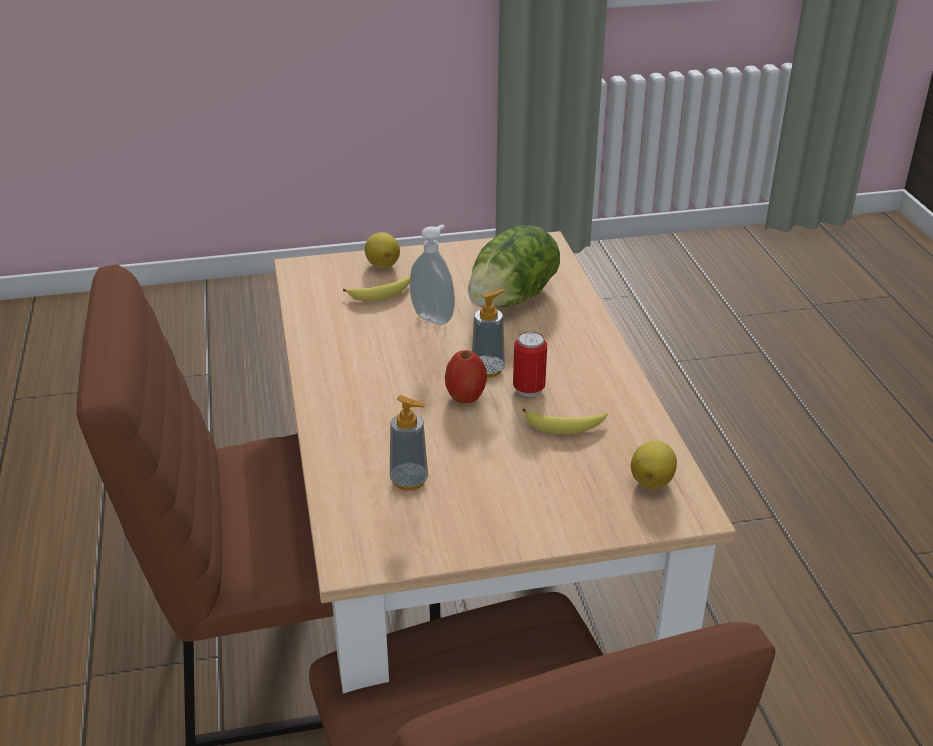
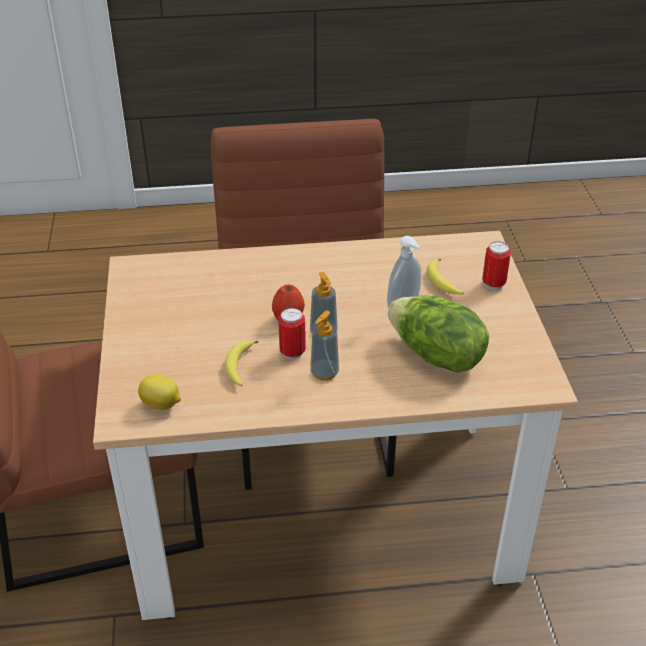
camera: 95 degrees right, 5 degrees up
(382, 264) = (493, 284): lemon -> can
(409, 480) = (197, 290): soap dispenser -> soap dispenser (324, 372)

